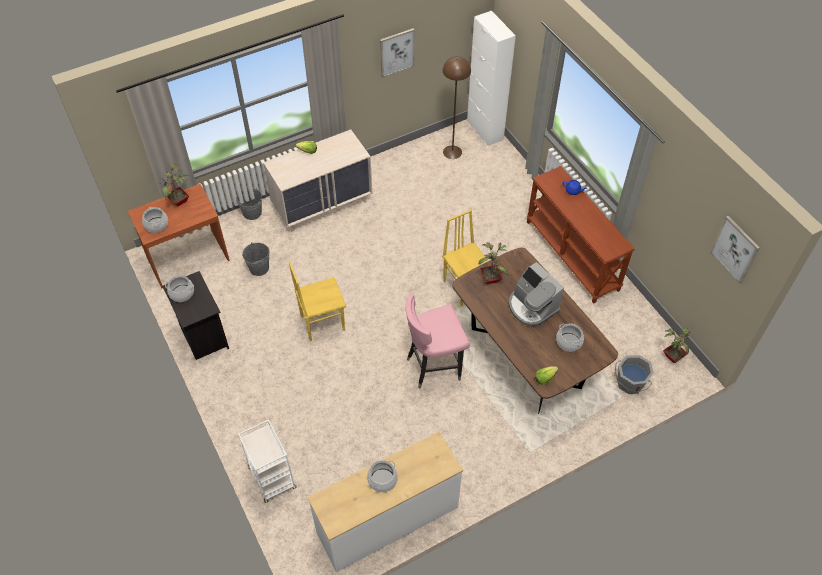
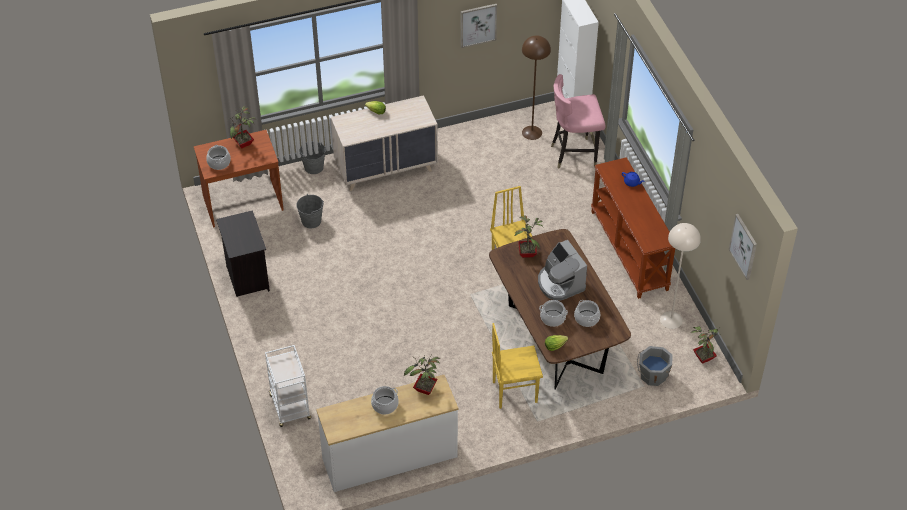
camera: 10 degrees right, 5 degrees down
(182, 293) = (233, 228): cooking pot -> cooking pot (553, 318)
(322, 322) = (363, 279): yellow chair -> yellow chair (514, 391)
(422, 454) = (425, 390): none -> potted plant
(434, 366) = (463, 334): pink chair -> pink chair (574, 154)
(630, 321) = (671, 320): none -> beige floor lamp

